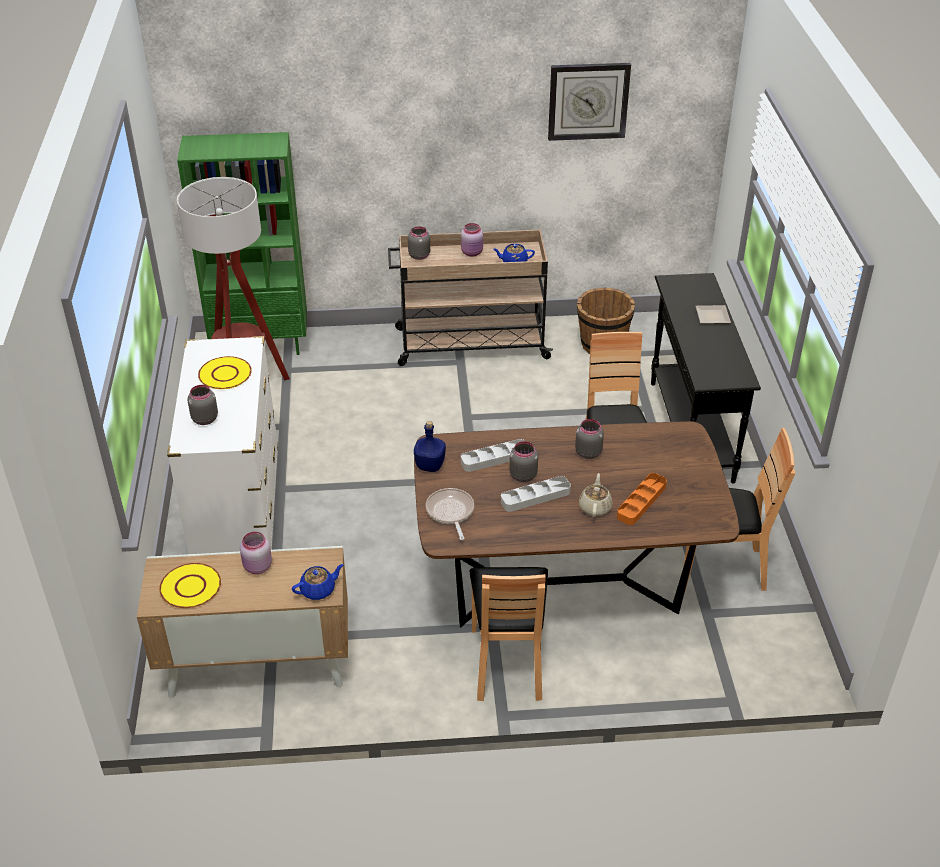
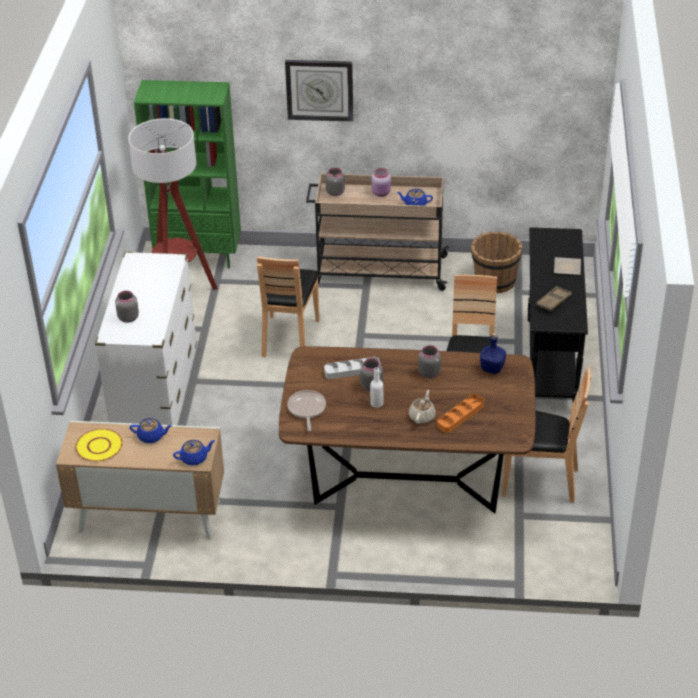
camera: 10 degrees right, 0 degrees up
(225, 374) = (150, 283): yellow plate -> none
(257, 567) = (151, 437): pink jar -> blue teapot
(430, 466) = (299, 371): blue bottle -> blue bottle (492, 369)
(508, 662) = (346, 535): brown chair -> brown chair (289, 337)
(535, 497) = (376, 404): grey tray -> white bottle
(588, 101) = (485, 72): wall clock -> wall clock (319, 89)
(709, 355) = (553, 301): none -> brown tray

